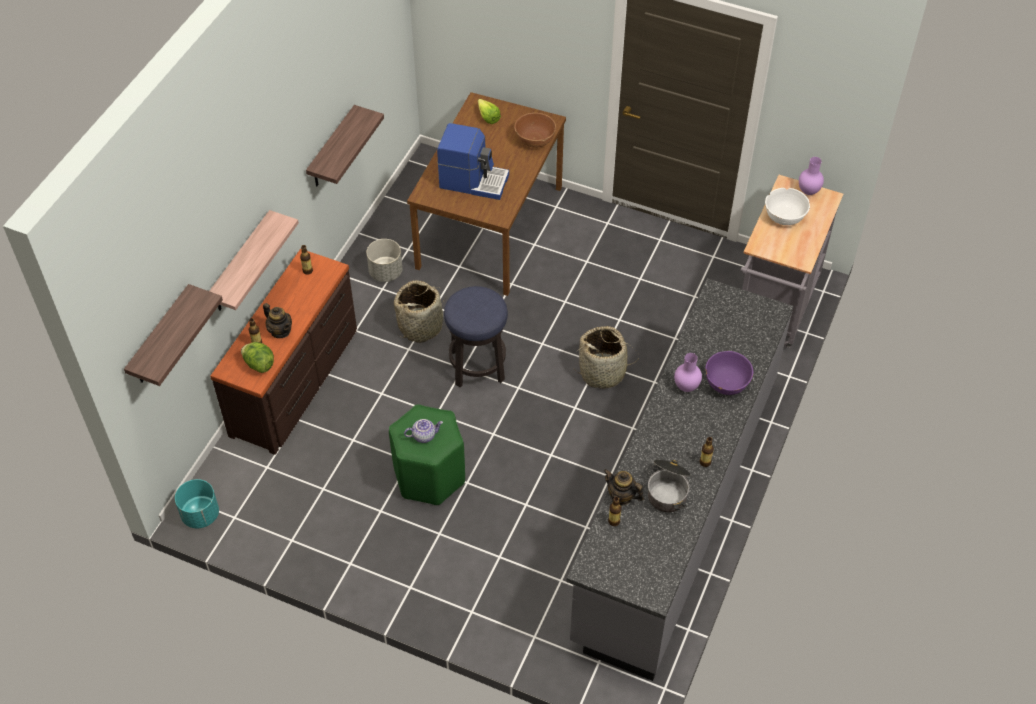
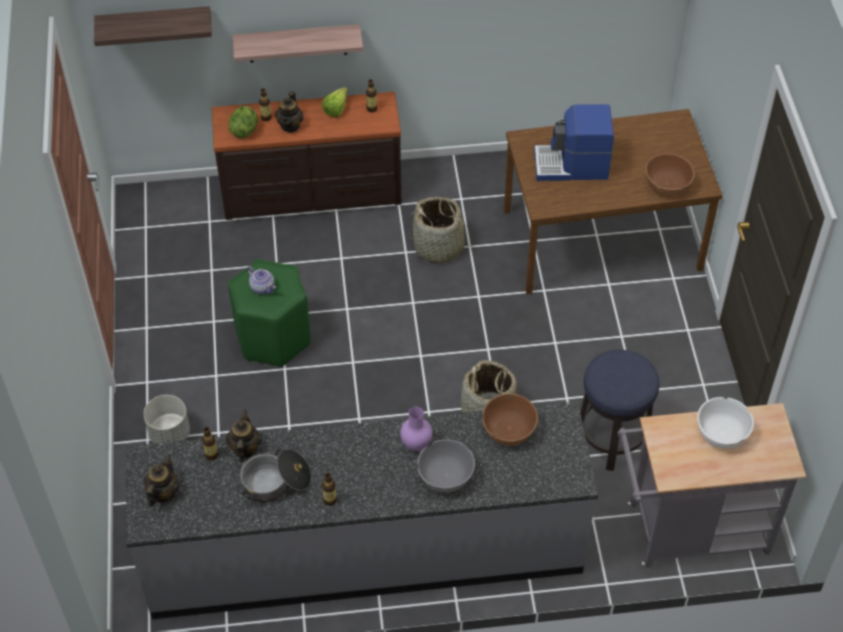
camera: 60 degrees right, 0 degrees up
(200, 515) = (134, 204): turquoise planter -> none
(332, 149) = (488, 36): shelf -> none
(386, 272) = (482, 191): grey planter -> grey planter (170, 434)
(473, 180) = (572, 166): coffee machine -> coffee machine turned 105 degrees clockwise
(477, 366) = (423, 312): stool -> stool (611, 439)
(487, 116) = (667, 136): lettuce -> lettuce (338, 107)
(631, 570) = (163, 493): none -> teapot
(708, 328) = (509, 431): none -> brown bowl
(726, 383) = (445, 477): purple bowl -> grey bowl
(808, 191) = (779, 441): purple vase -> none

